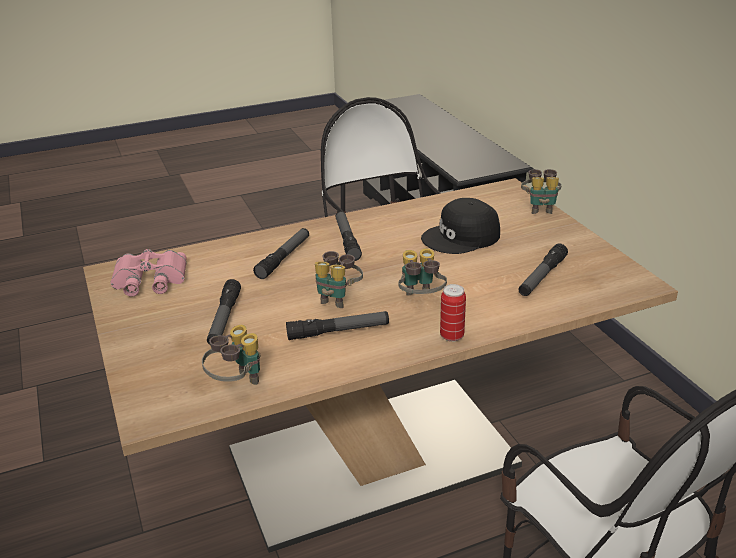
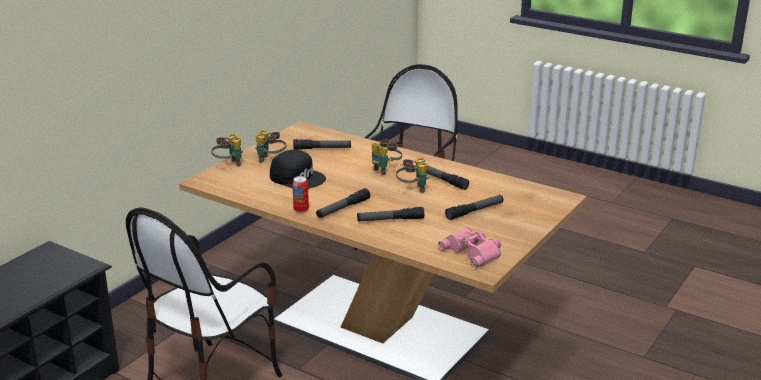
camera: 125 degrees left, 5 degrees down
(236, 384) = (515, 188): binoculars -> binoculars (270, 160)
(452, 336) = (408, 155): can -> can (301, 210)

